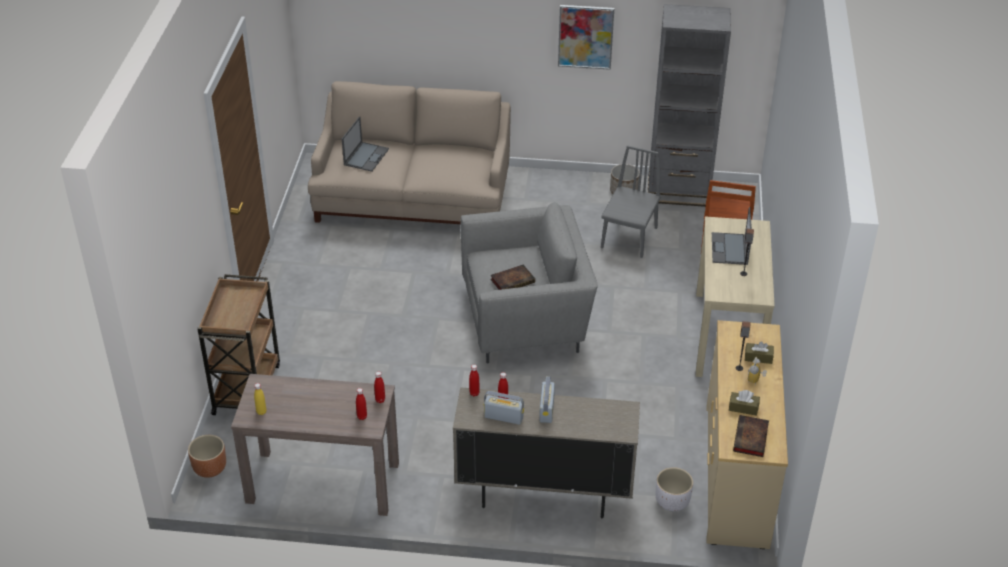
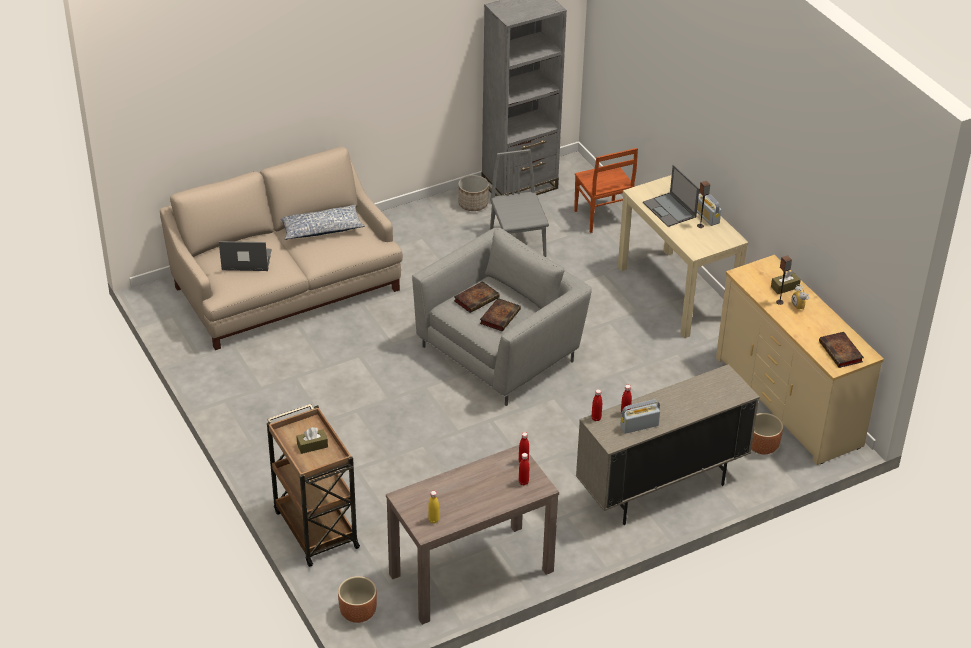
camera: 35 degrees left, 0 degrees up
(366, 156) = (246, 260): laptop -> laptop turned 75 degrees counterclockwise
(447, 156) = (321, 229): none -> pillow
(509, 259) = (477, 299): none -> book
(546, 409) = (666, 404): radio -> radio (706, 216)
(585, 36) = (413, 61): picture -> none
(672, 502) = (762, 447): white planter -> brown planter
(743, 408) = (813, 331): brown tissue box -> brown tissue box (312, 445)

